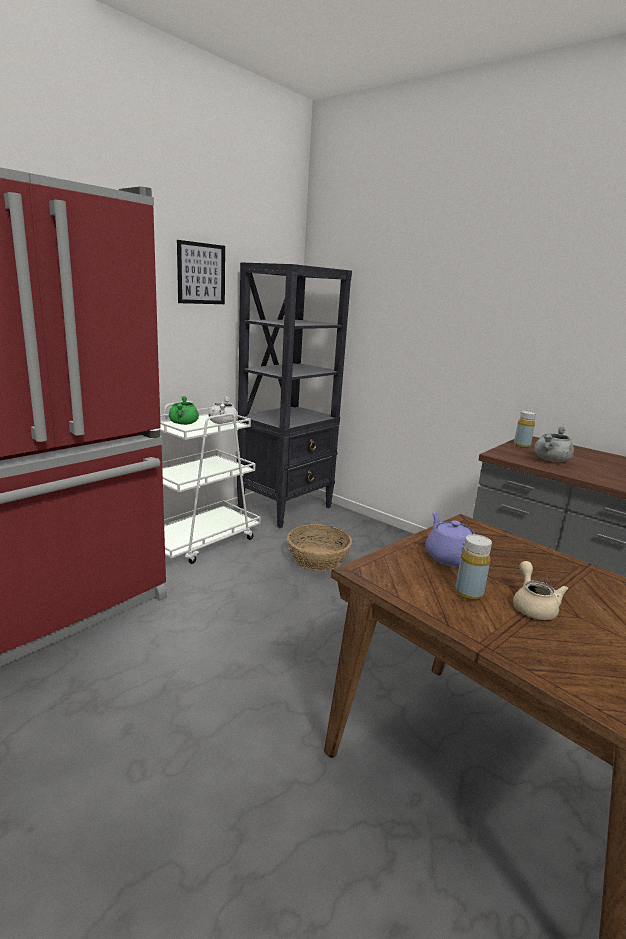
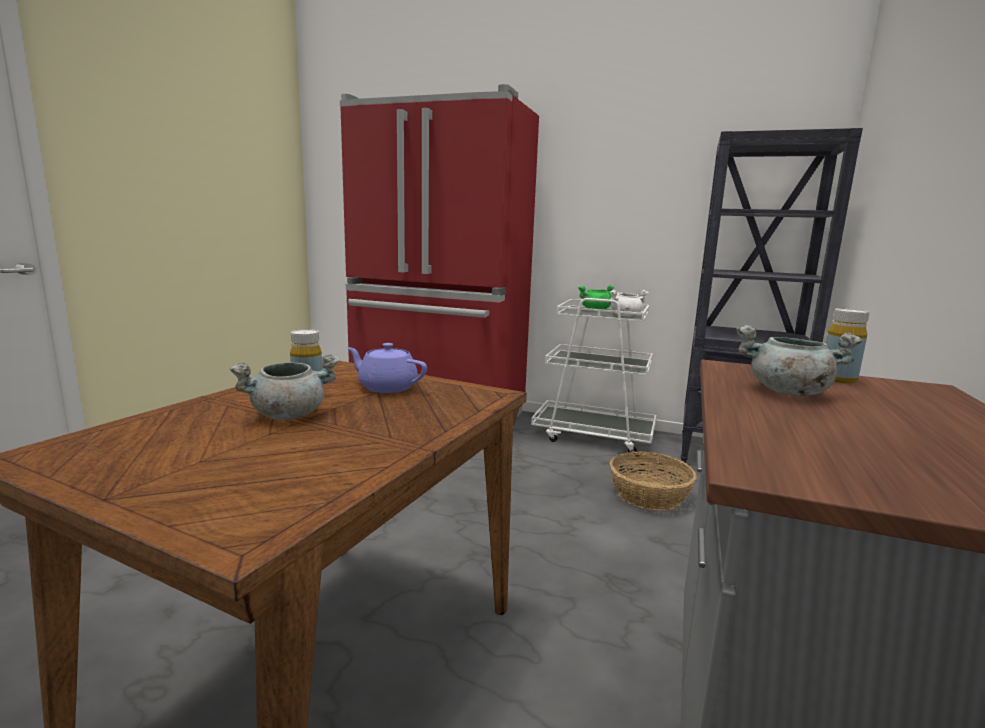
camera: 70 degrees right, 5 degrees down
(201, 273) = (663, 164): picture -> none
(449, 557) = (386, 387): purple teapot -> purple teapot turned 120 degrees counterclockwise
(533, 606) = (289, 415): beige teapot -> grey cooking pot

